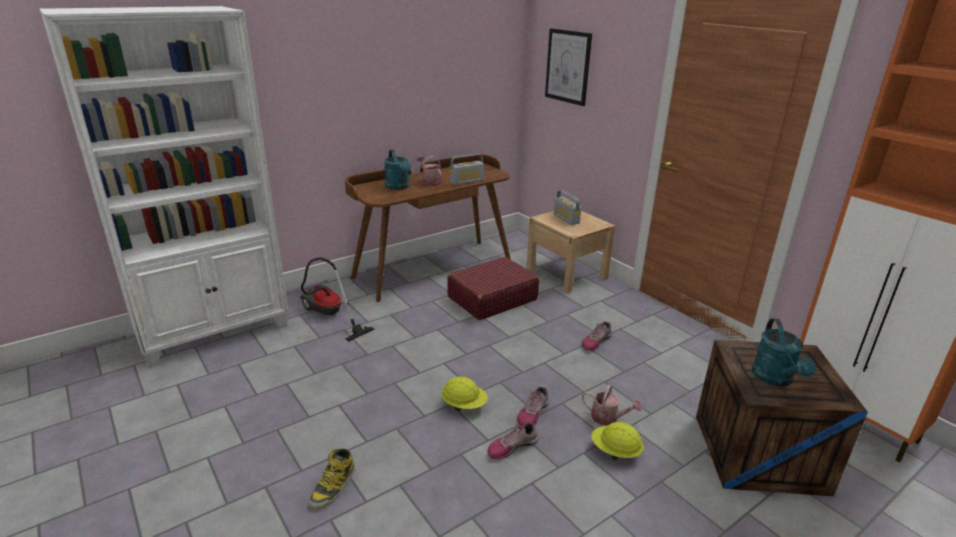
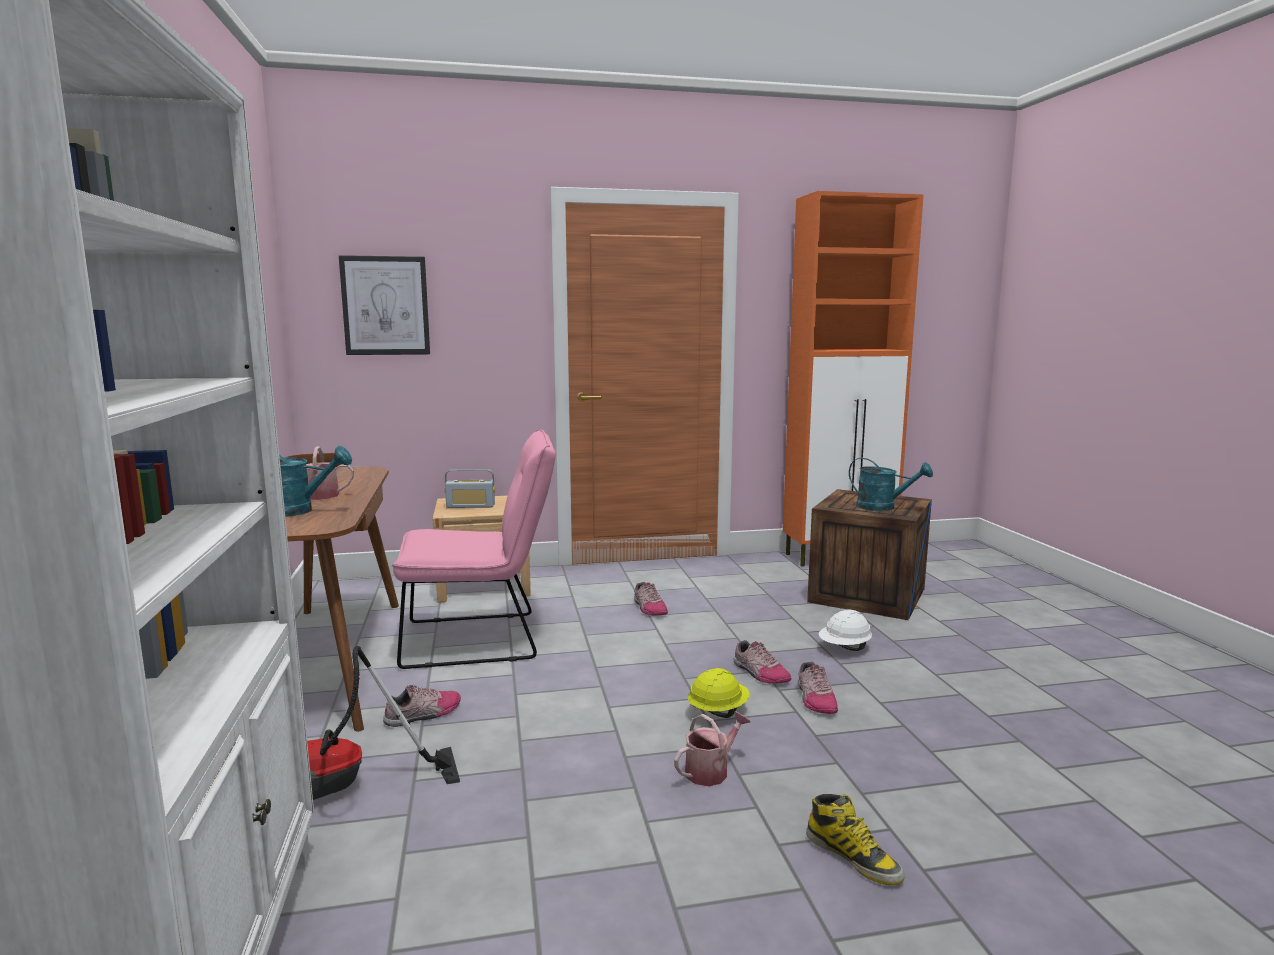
camera: 65 degrees left, 15 degrees down
(400, 311) = (424, 714): none -> shoe
(466, 181) = (359, 482): radio -> none
(492, 298) = (482, 639): red suitcase -> pink chair
(608, 418) = (789, 638): watering can -> watering can (711, 770)
(615, 452) = (844, 648): yellow hard hat -> white hard hat

